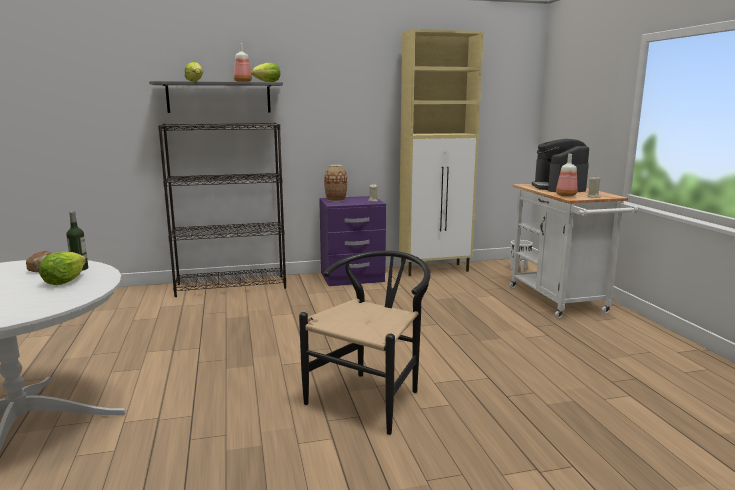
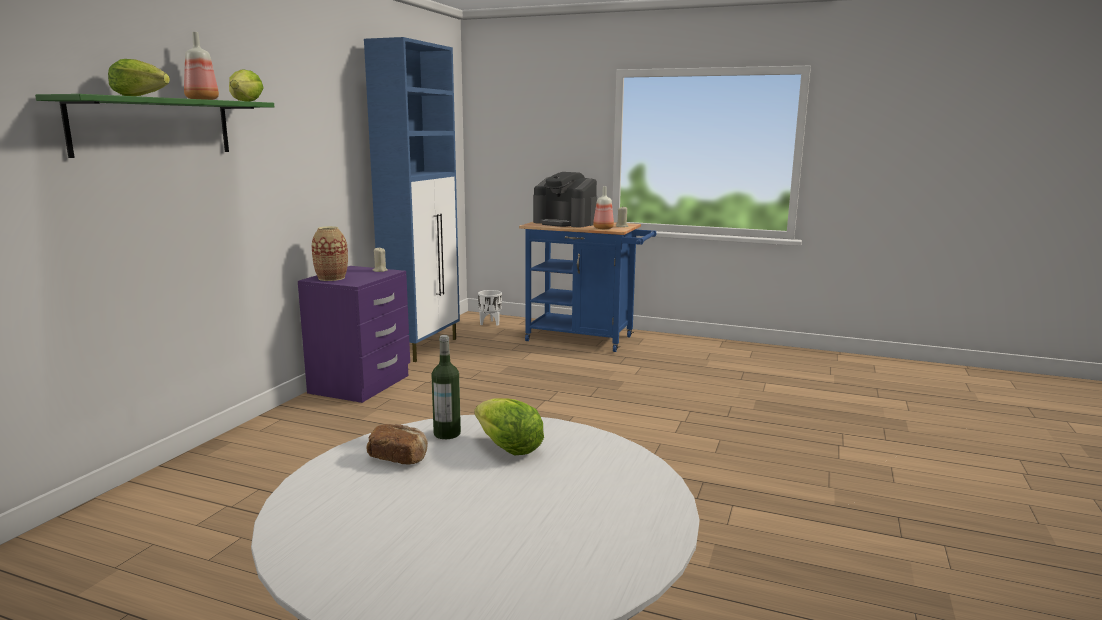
camera: 55 degrees left, 0 degrees up
(219, 97) = (153, 127): grey shelf -> green shelf
(232, 286) = (228, 454): black bookcase -> none
(372, 396) = (670, 464): black chair -> none
(435, 270) = (423, 347): beige cabinet -> blue cabinet
(561, 302) = (586, 339): white cart -> blue cart

